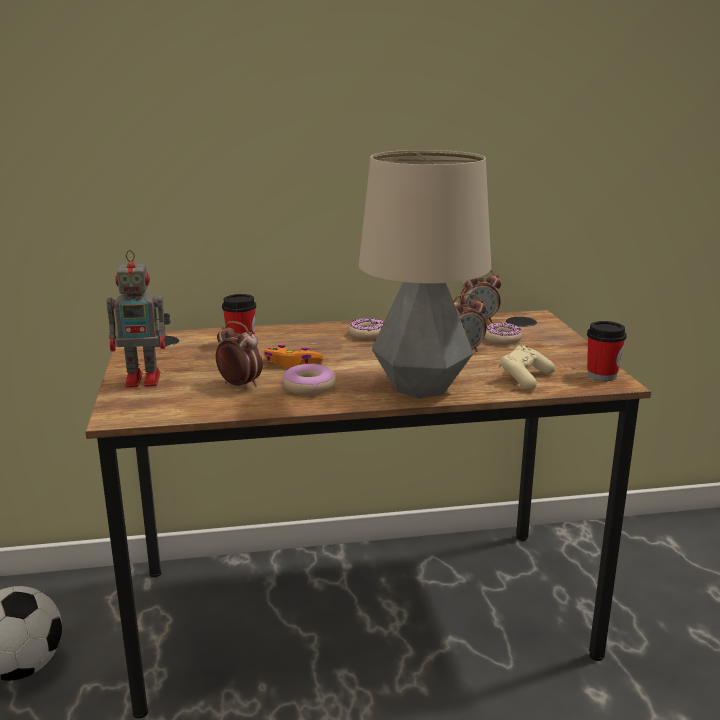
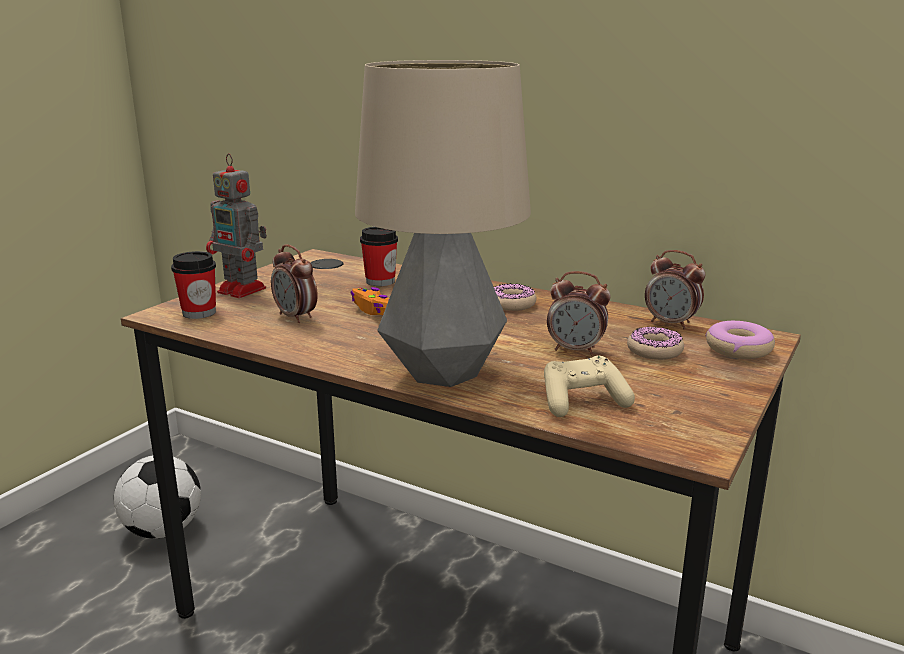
camera: 40 degrees right, 0 degrees up
(240, 385) = (296, 317): alarm clock -> alarm clock turned 150 degrees clockwise
(309, 387) = (345, 337): donut -> donut (739, 349)
(601, 375) = (695, 434): cup -> cup (199, 313)

